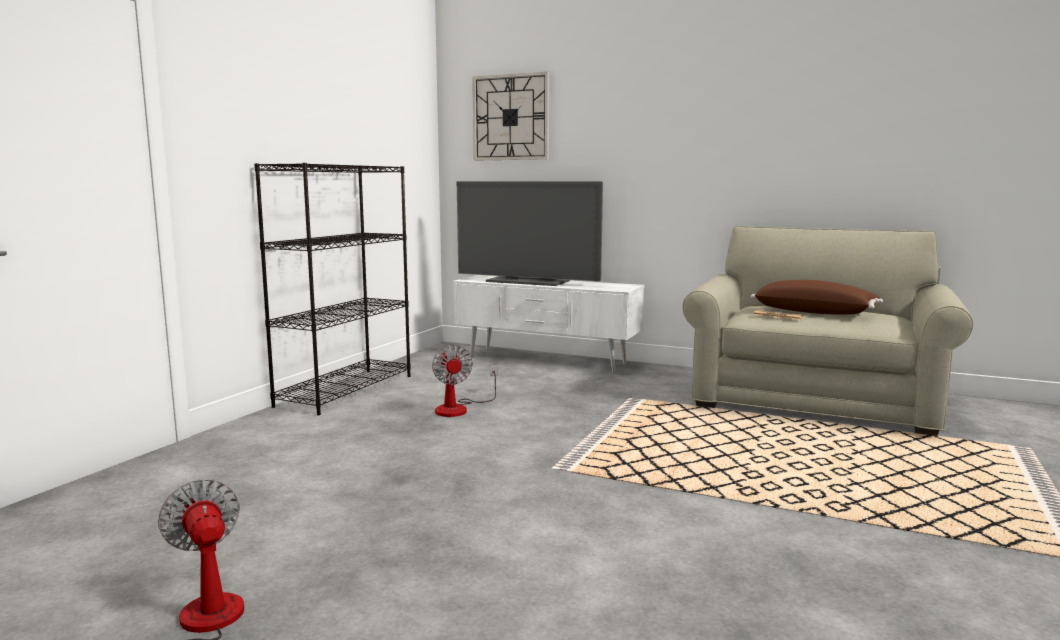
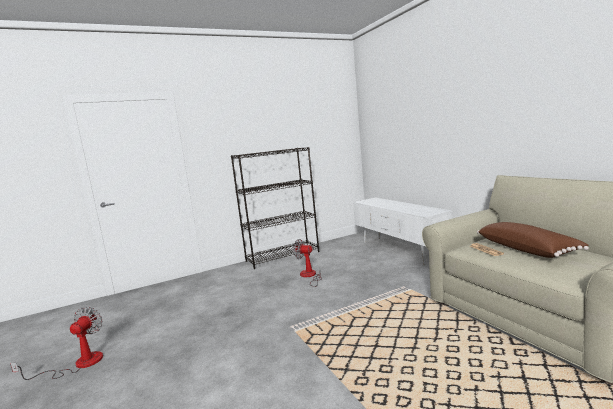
camera: 40 degrees right, 0 degrees up
(459, 408) = (309, 276): fan -> fan turned 90 degrees clockwise
(510, 117) = (385, 109): wall clock -> none
(528, 281) = (388, 204): television -> none

